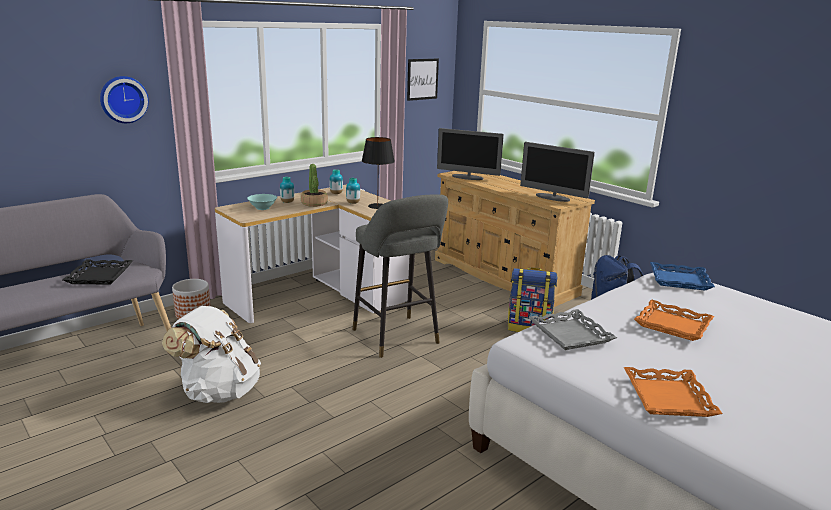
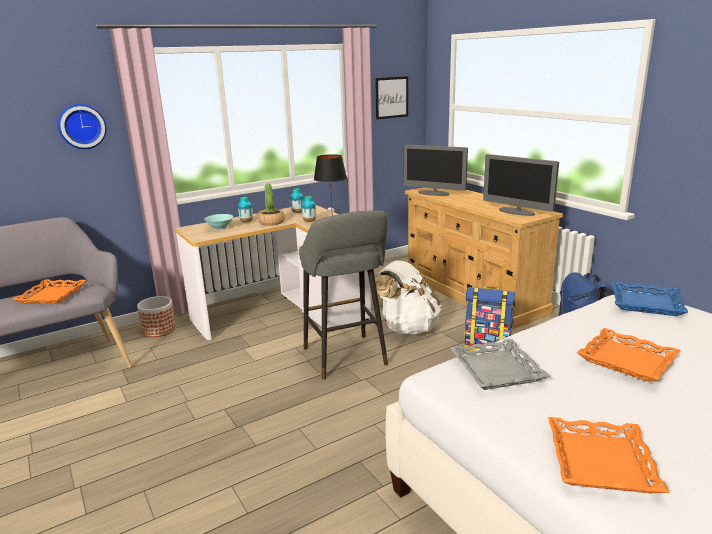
camera: 10 degrees right, 0 degrees up
(99, 276) = (51, 295): black tray -> orange tray
(219, 391) = (153, 412): white backpack -> white backpack (407, 328)

